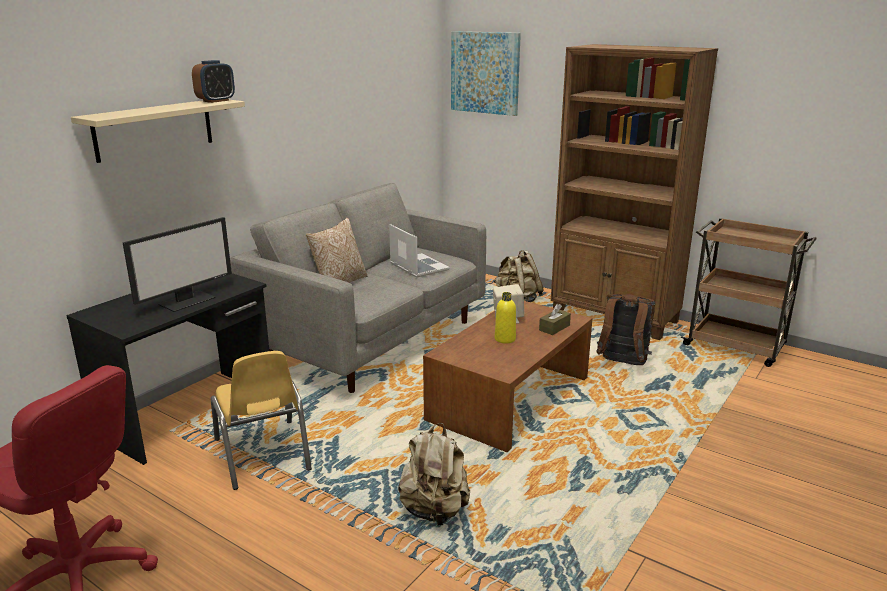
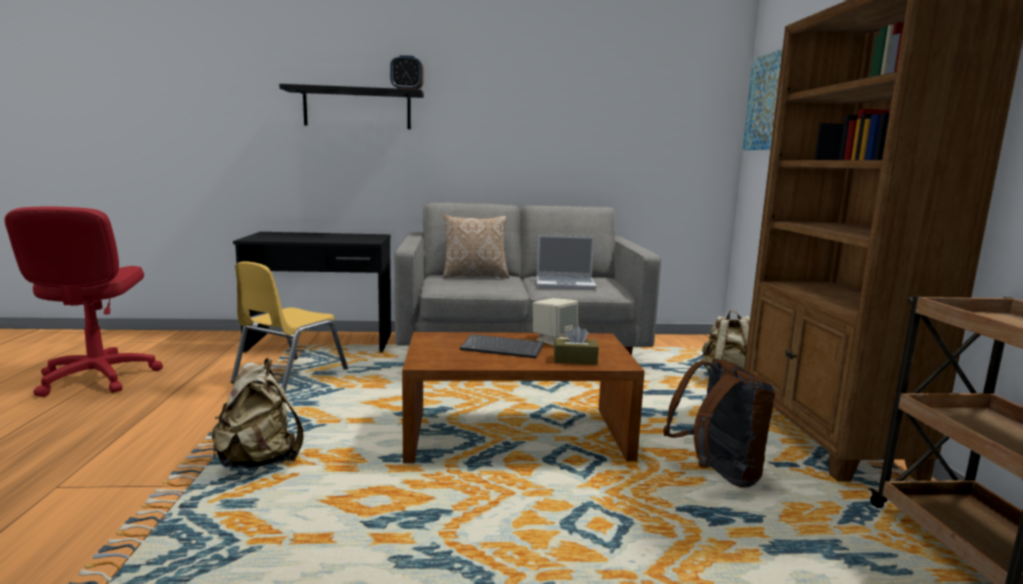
camera: 50 degrees right, 10 degrees down
(154, 129) = (357, 109): beige shelf -> black shelf
(187, 300) = (317, 239): monitor -> none
(417, 267) = (565, 284): laptop -> laptop turned 75 degrees clockwise
(505, 339) = (503, 348): yellow bottle -> keyboard

